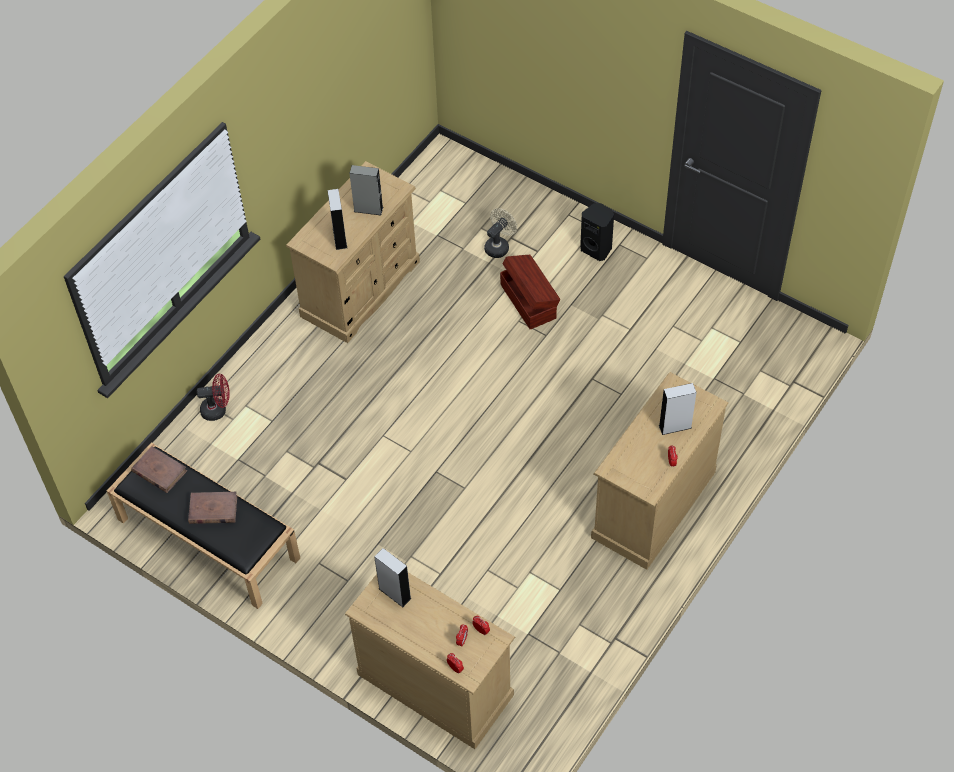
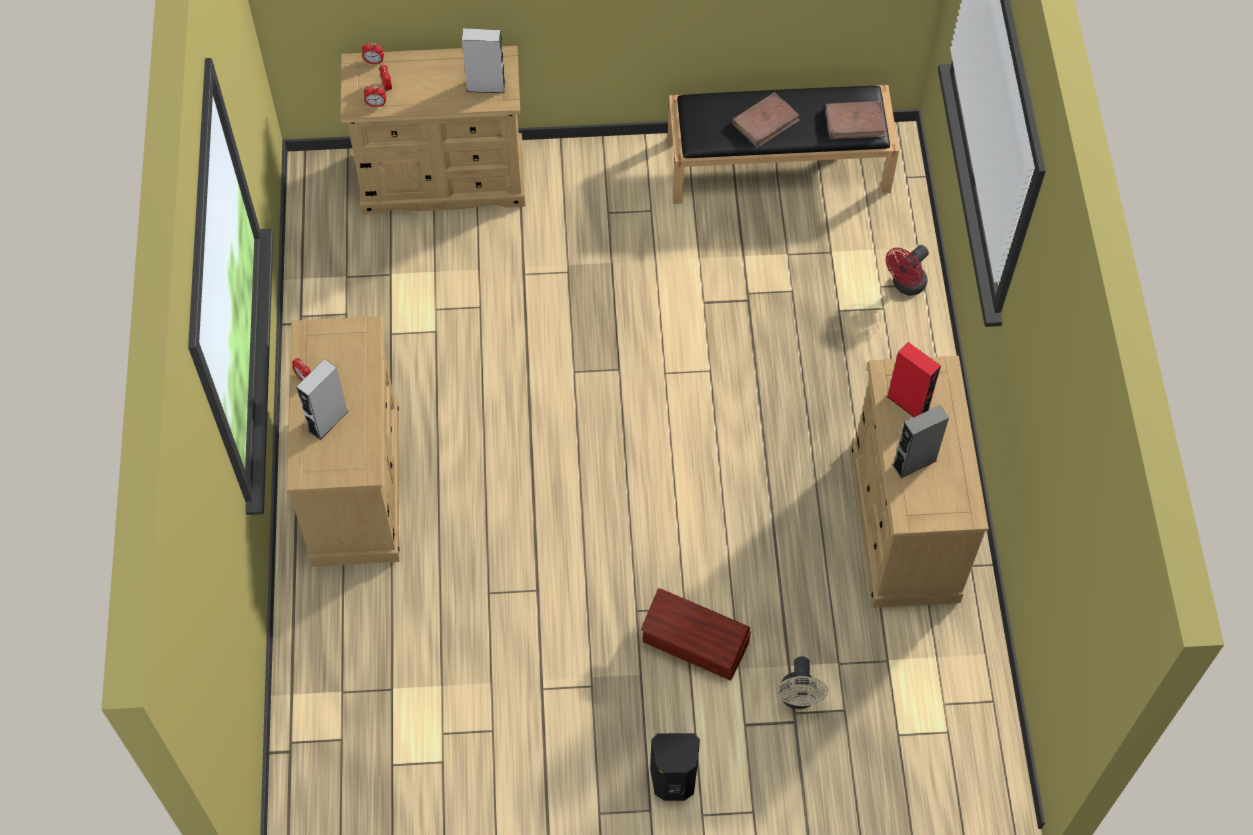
camera: 140 degrees right, 5 degrees up
(339, 238) = (907, 403): grey speaker -> red speaker

